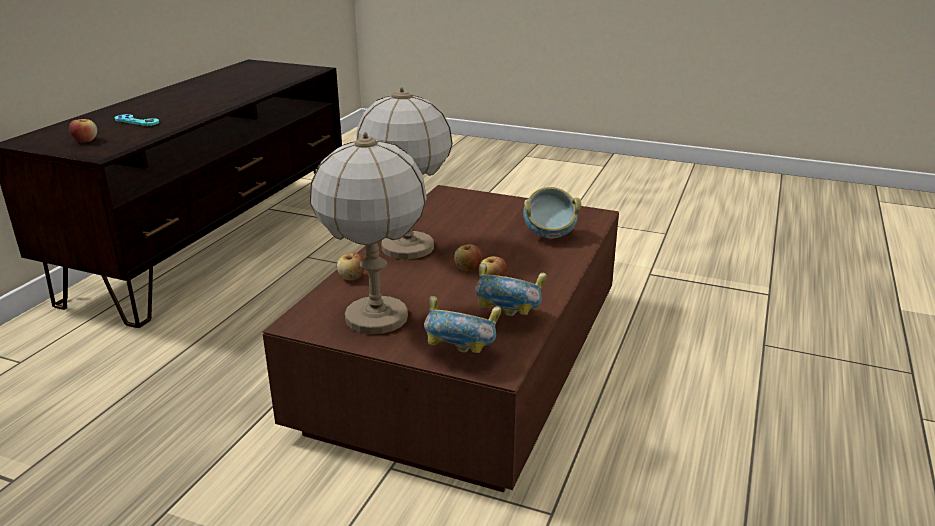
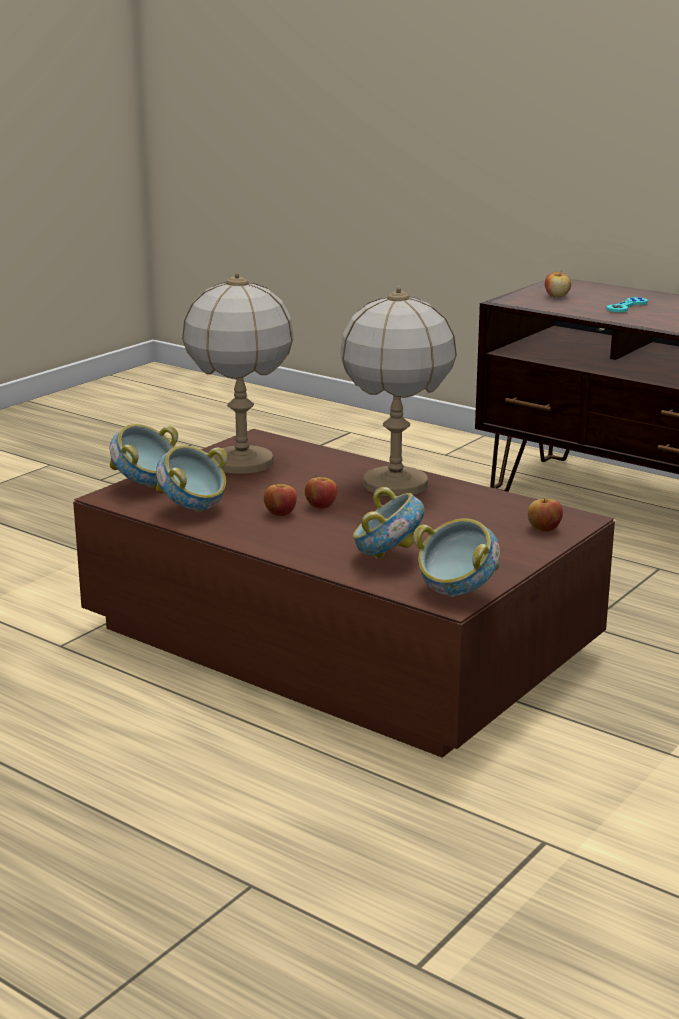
camera: 105 degrees right, 5 degrees down
(351, 278) = (334, 458): apple -> apple (544, 529)
(584, 214) = (456, 593): none -> bowl

